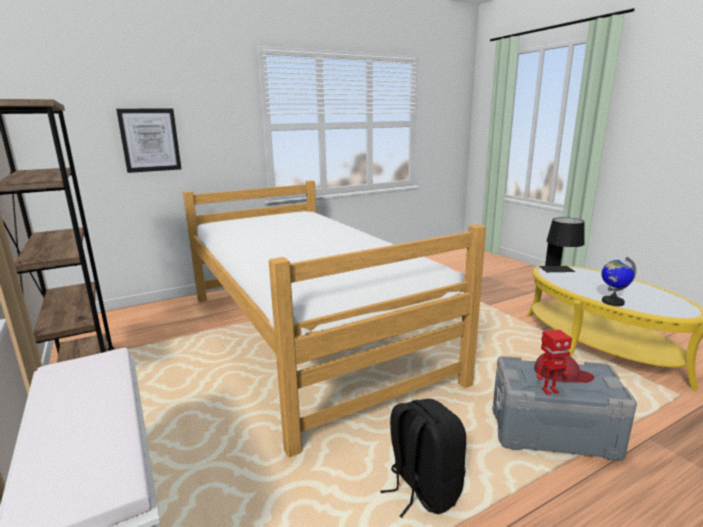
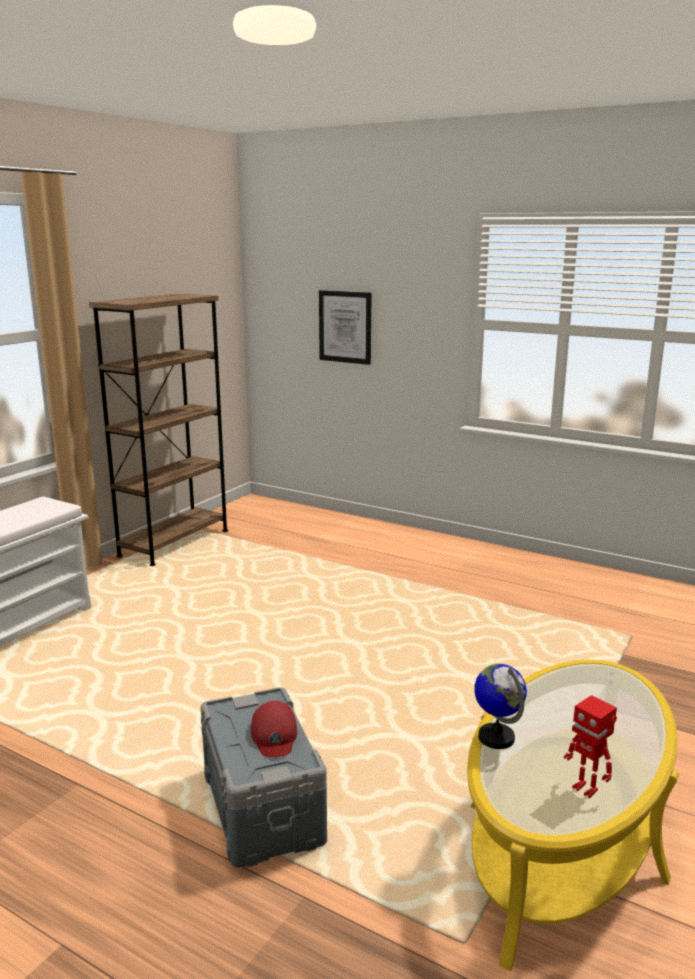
camera: 60 degrees right, 0 degrees up
(308, 334) = (343, 601): bed -> none
(422, 489) = (118, 734): black backpack -> none
(549, 390) = (225, 729): toy robot -> toy robot (586, 789)
(560, 271) = (606, 682): black table lamp -> none

